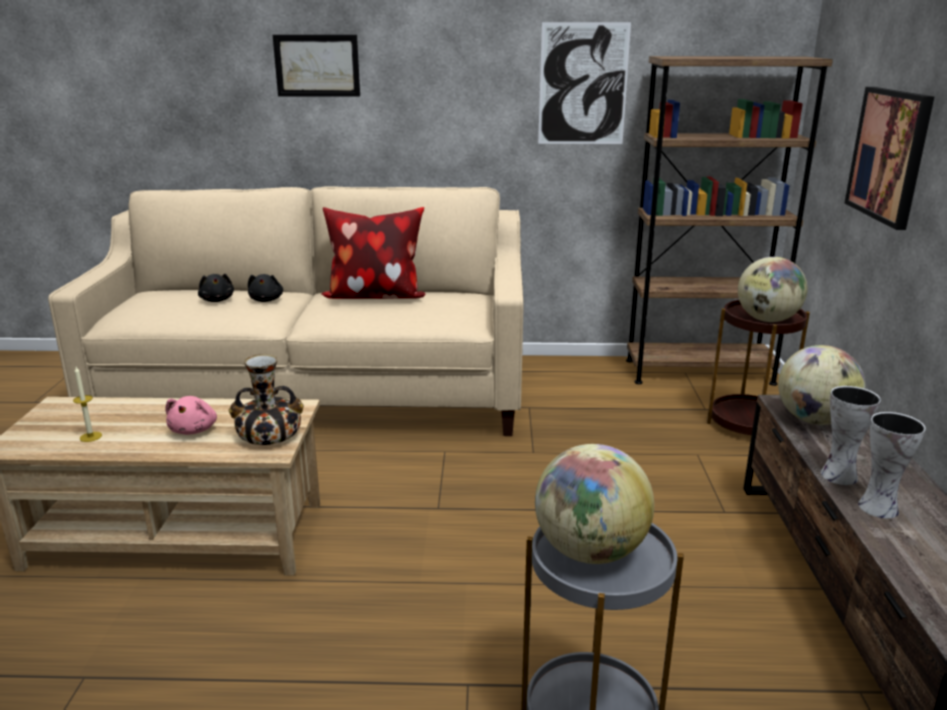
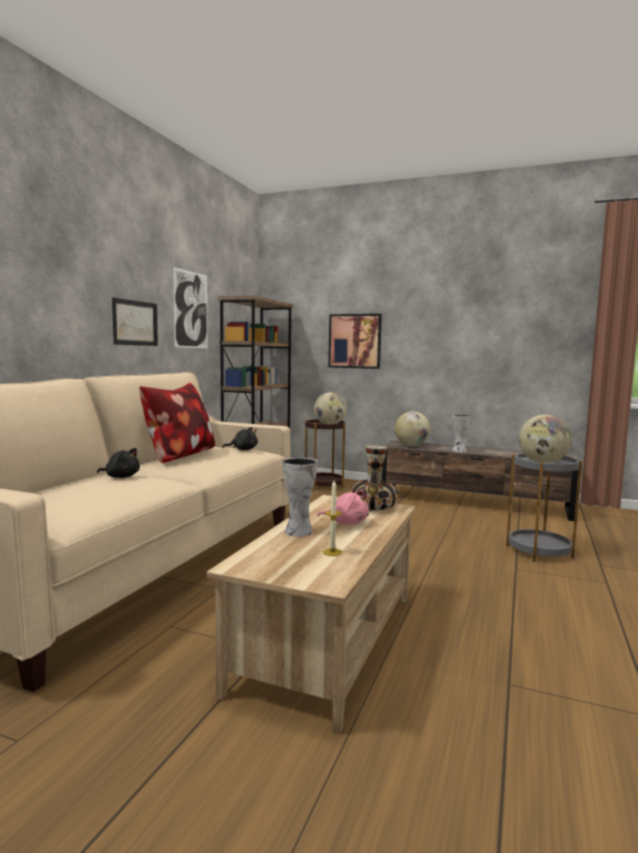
camera: 70 degrees left, 15 degrees down
(217, 300) = (91, 486): black plush toy -> black plush toy (243, 450)
(317, 65) = (44, 271): picture -> picture (135, 323)
(877, 506) = (482, 452): vase -> vase (297, 531)

